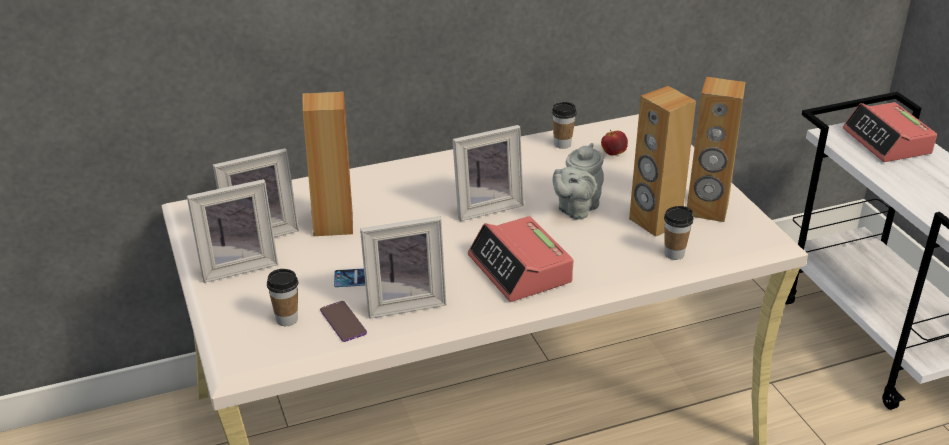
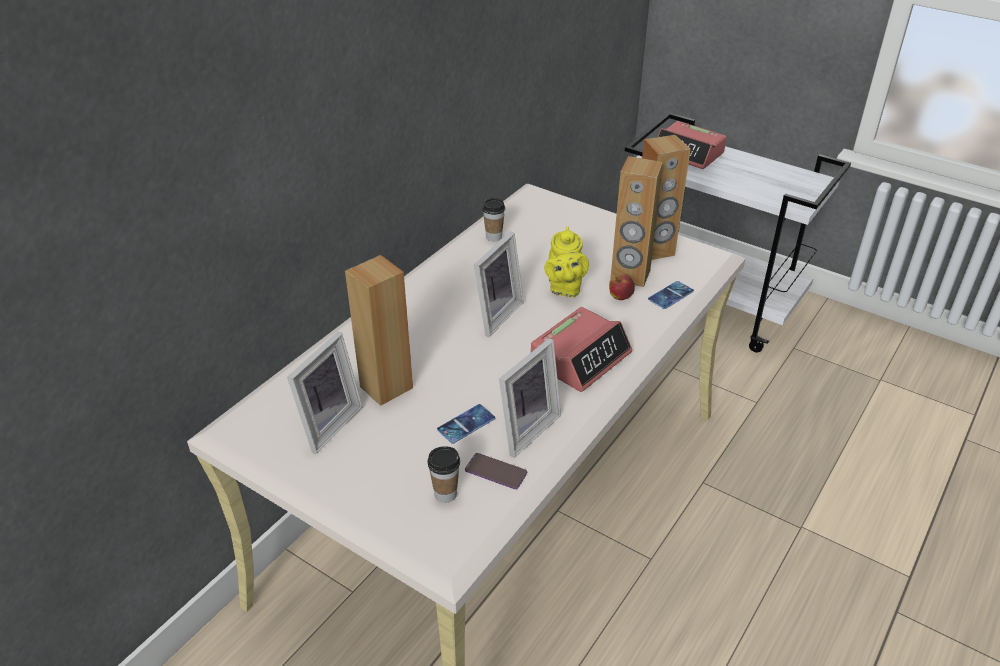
camera: 35 degrees left, 5 degrees up
(237, 265) = (341, 465): picture frame -> none
(520, 270) = (581, 358): alarm clock -> alarm clock turned 75 degrees counterclockwise
(576, 209) = (564, 288): grey teapot -> yellow teapot
(613, 153) = (540, 230): apple -> apple (620, 297)
(674, 254) = (670, 295): cup -> phone

